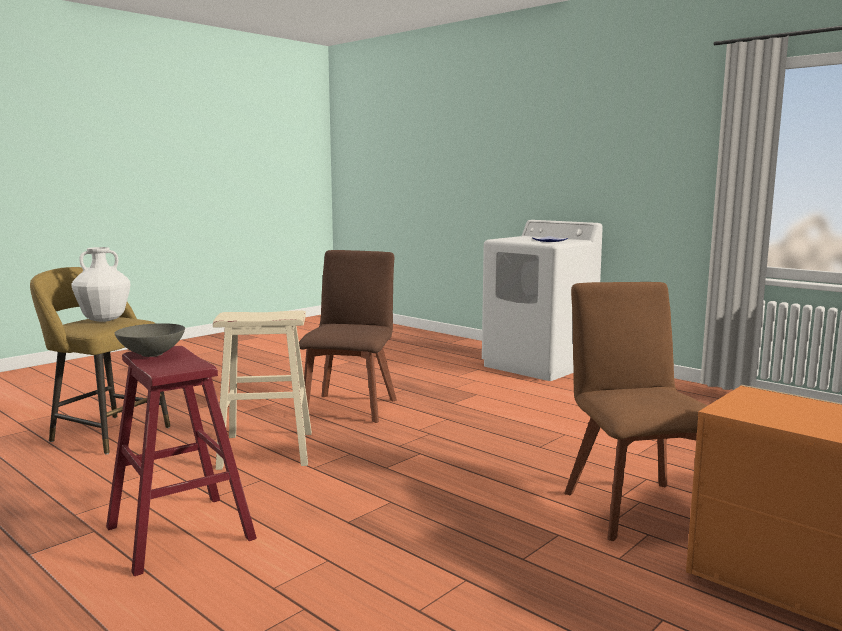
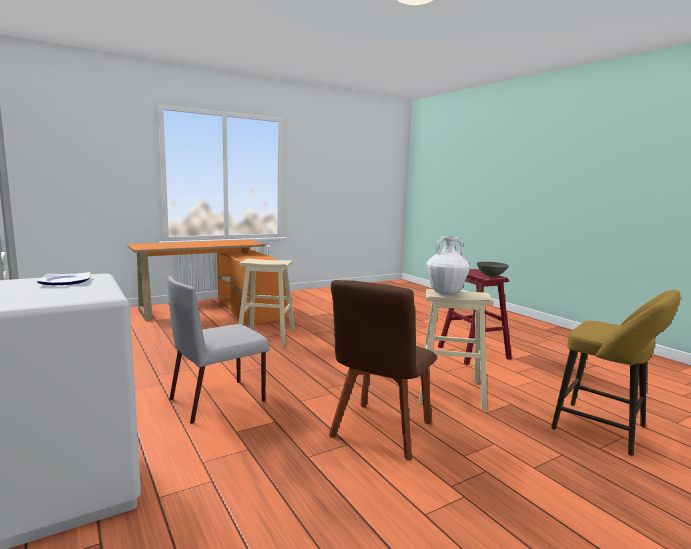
camera: 165 degrees left, 0 degrees up
(103, 320) = (612, 329): white vase -> white vase (446, 293)
(529, 410) = (219, 400): none -> grey chair
(634, 506) = (266, 336): brown chair -> beige stool

